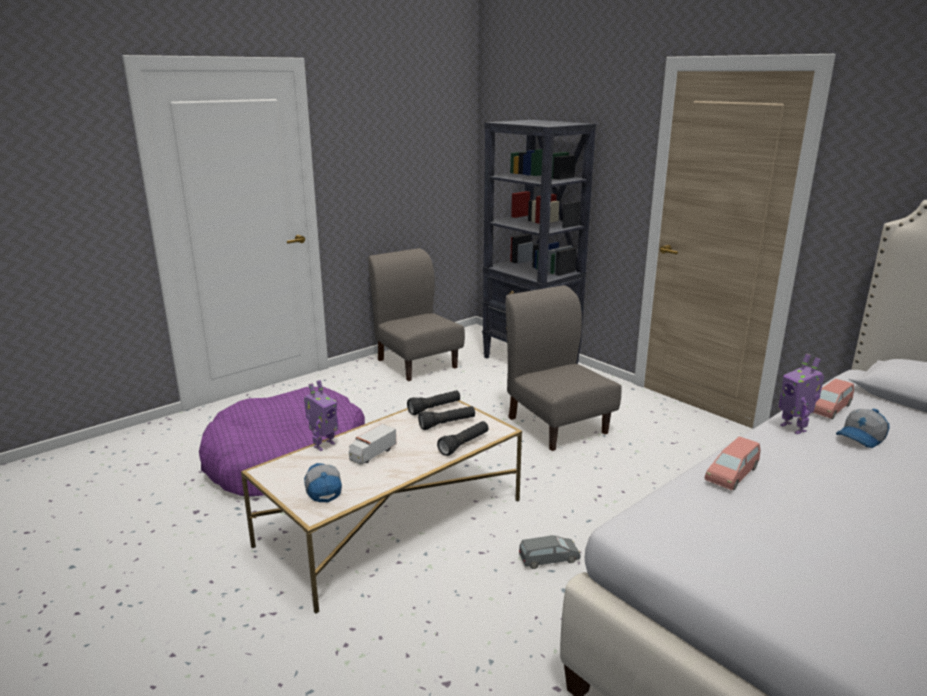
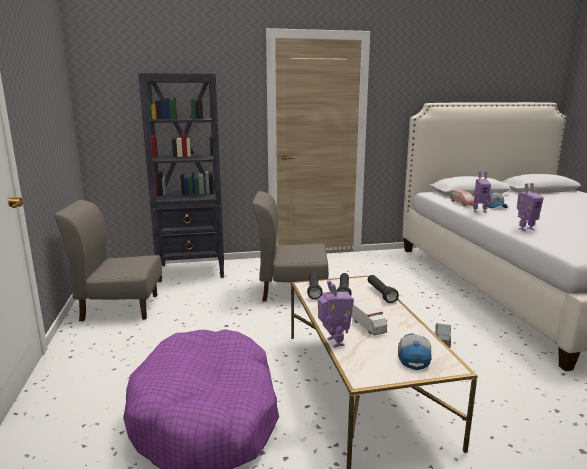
camera: 60 degrees left, 5 degrees down
(322, 488) = (412, 356): cap -> cap turned 90 degrees clockwise
(732, 474) = (525, 229): pink toy car -> toy robot

